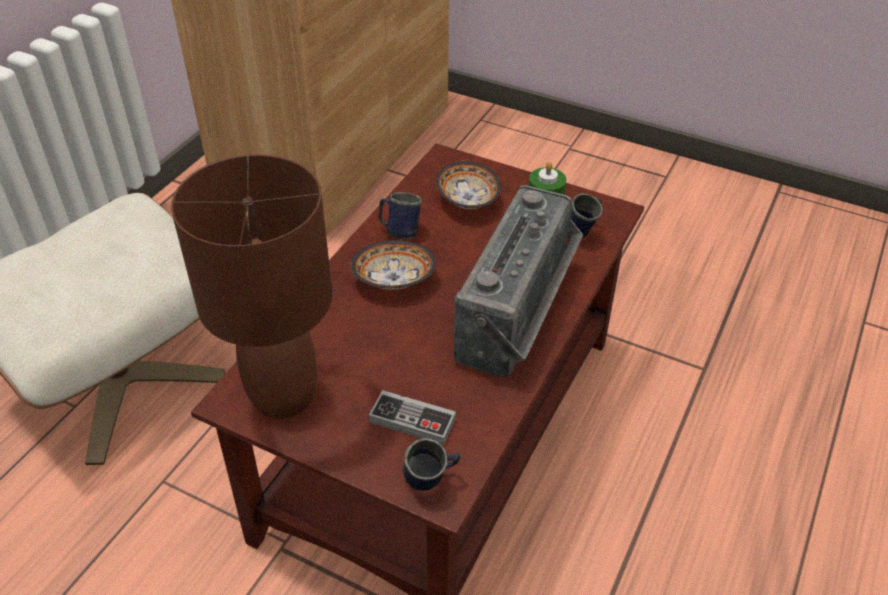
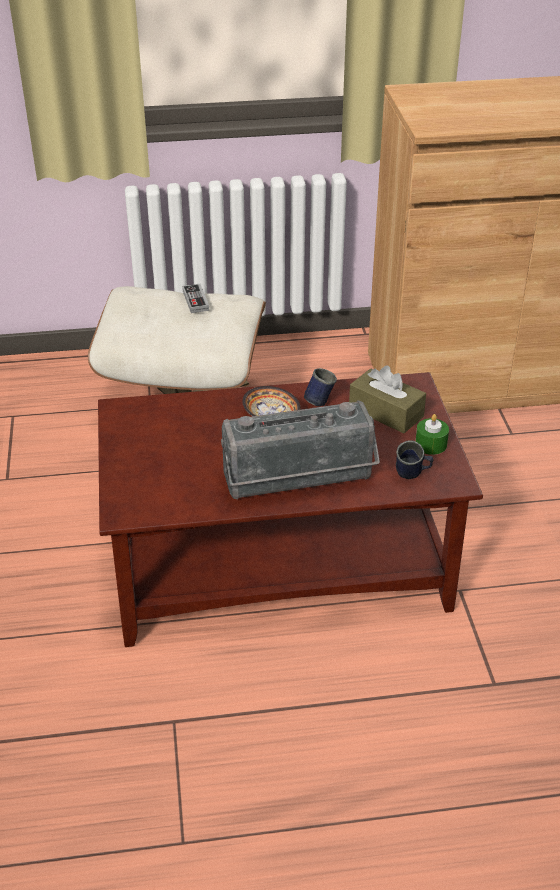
camera: 55 degrees right, 5 degrees down
(282, 395) = (137, 423): brown table lamp -> none
(412, 420) = (164, 478): game controller -> game controller (195, 300)
(432, 482) = (126, 506): blue mug -> none
(468, 199) = (386, 412): bowl -> brown tissue box

